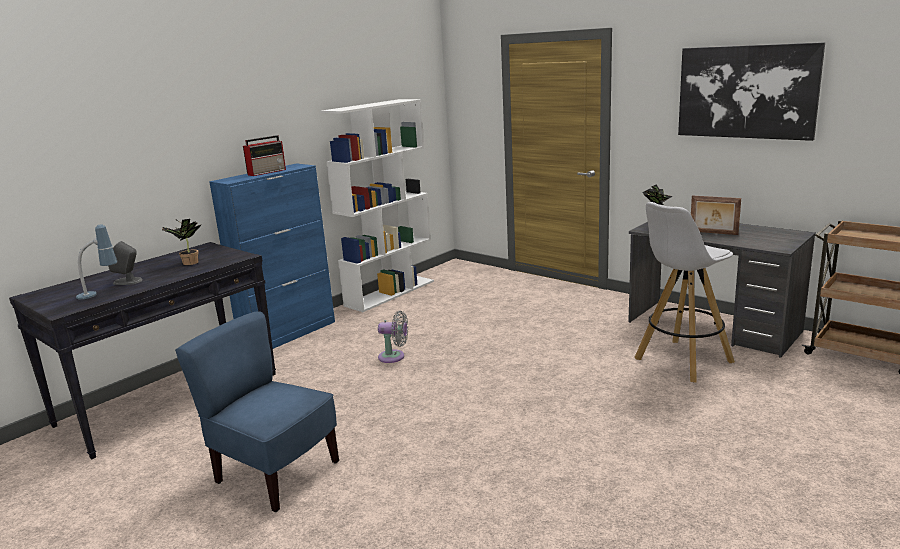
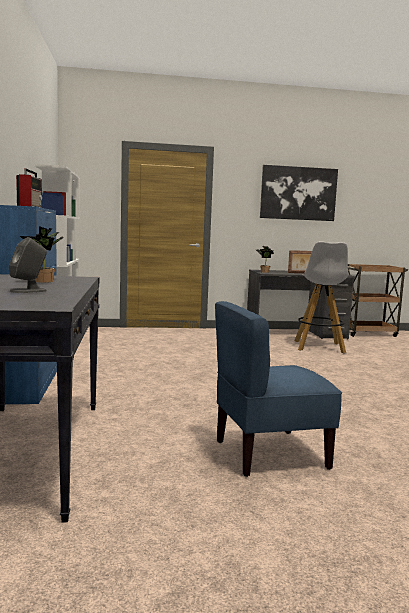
camera: 50 degrees left, 10 degrees down
(100, 294) = (39, 297): table lamp -> none
(394, 357) = (166, 377): grey fan -> none

